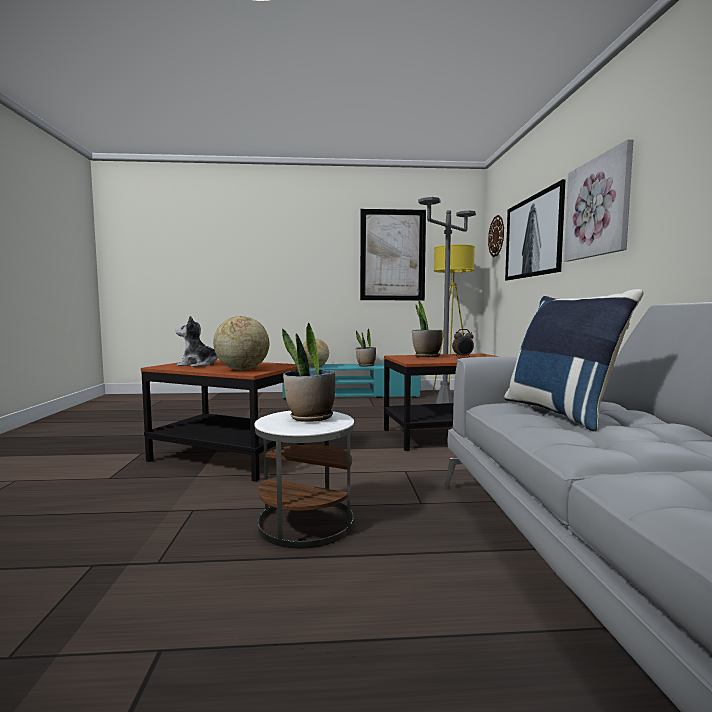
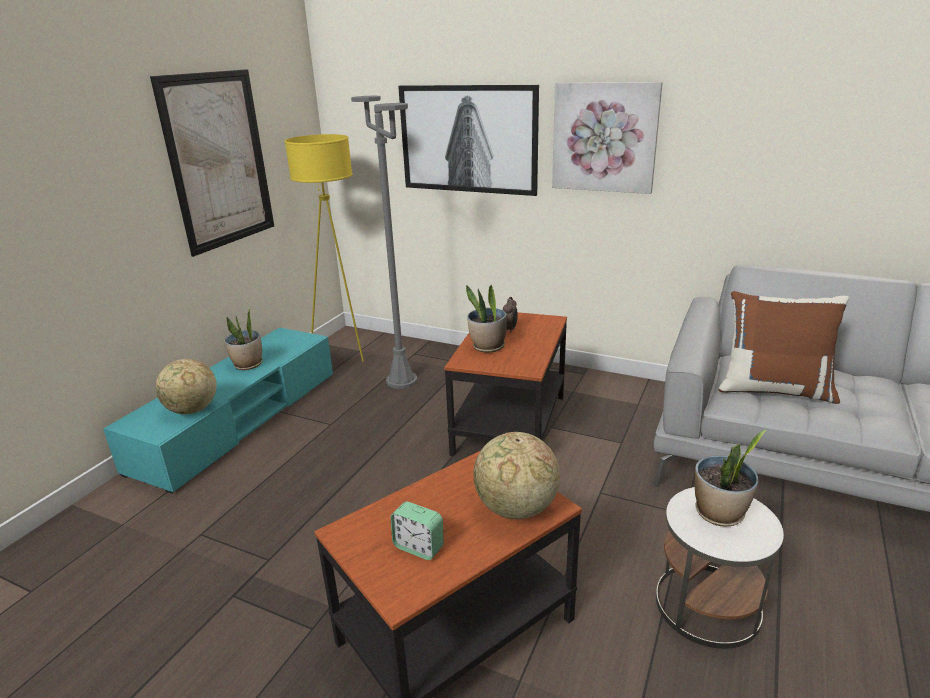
camera: 60 degrees left, 20 degrees up
(198, 365) = (418, 547): plush toy -> alarm clock
(496, 236) = (363, 116): wall clock -> none
(562, 413) = (774, 389): blue pillow -> brown pillow

